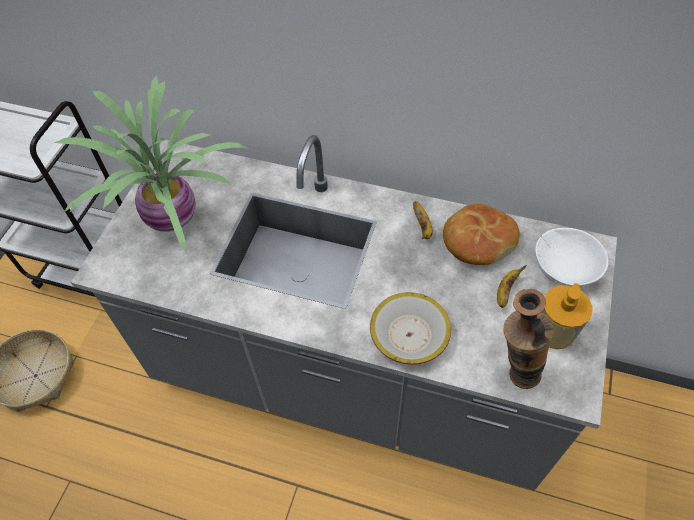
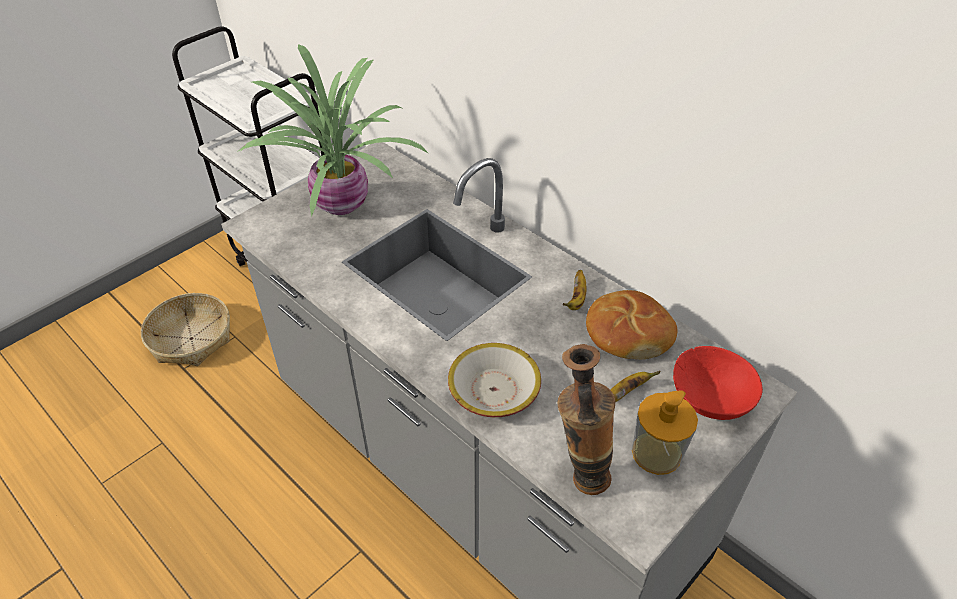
camera: 25 degrees right, 10 degrees down
(564, 268) = (710, 397): white bowl -> red bowl

